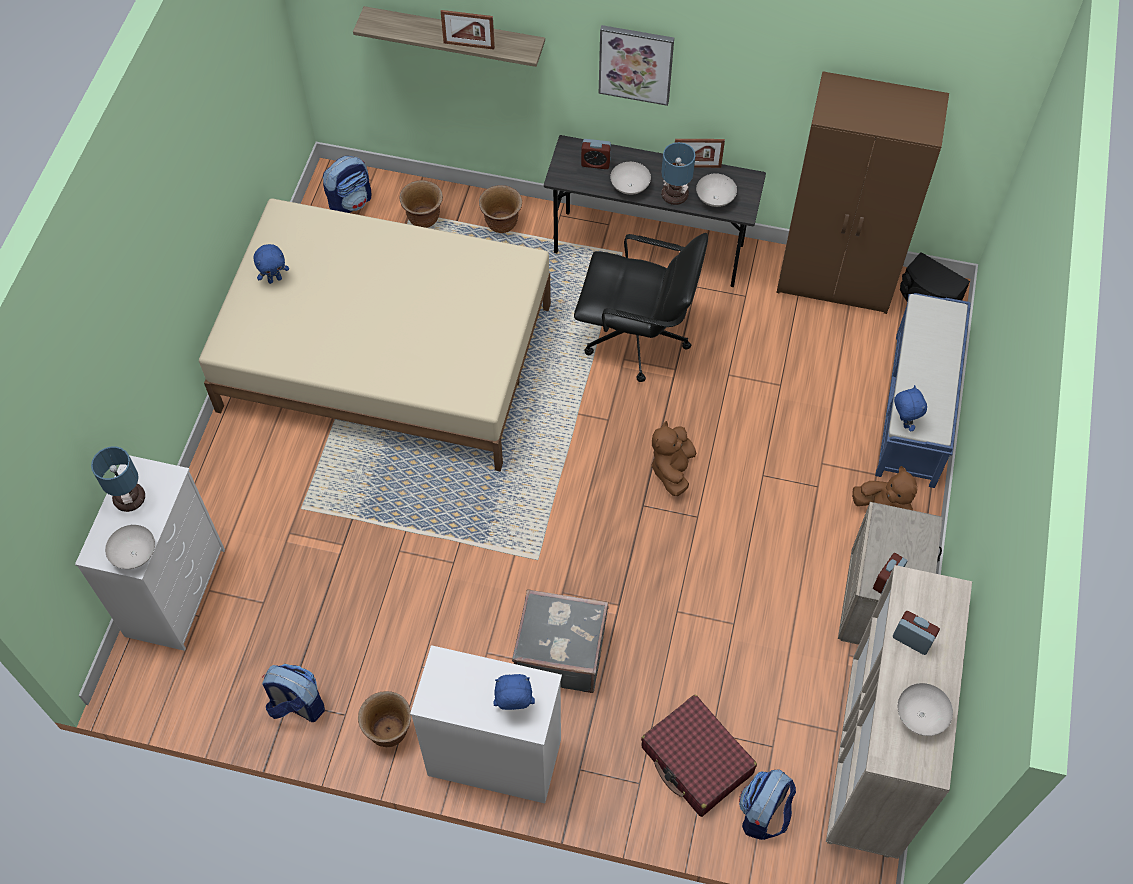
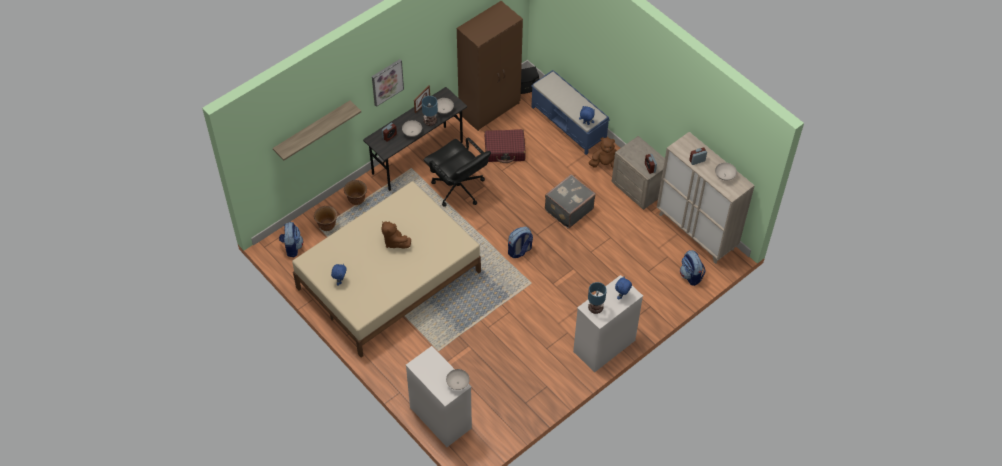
camera: 55 degrees left, 5 degrees down
(129, 498) = (429, 373): table lamp -> table lamp (595, 308)
(297, 705) = (529, 400): backpack -> backpack (519, 251)
(388, 731) = (565, 375): brown planter -> none
(469, 45) = (330, 126): picture frame -> none
(560, 651) = (577, 299): grey suitcase -> grey suitcase (568, 209)
(637, 339) = (458, 189): black office chair -> black office chair turned 90 degrees clockwise
(672, 469) = (529, 215): brown plush toy -> brown plush toy (394, 241)
(696, 761) = (655, 283): red suitcase -> red suitcase (505, 150)

